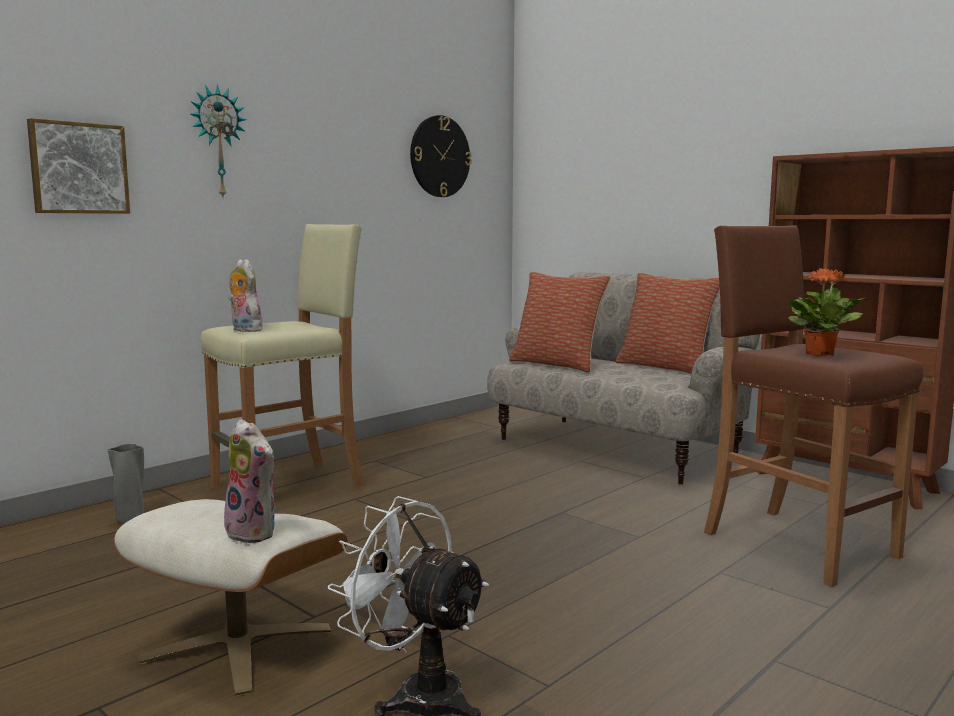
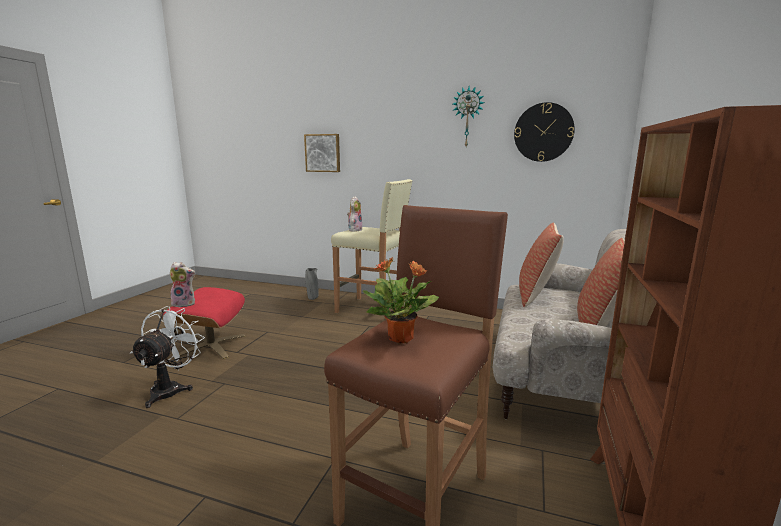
camera: 65 degrees right, 5 degrees up
(217, 142) = (382, 137): wall clock -> wall clock (467, 117)
(237, 644) = (211, 346): beige ottoman -> red ottoman
(255, 533) = (185, 304): plush toy -> plush toy turned 105 degrees counterclockwise

